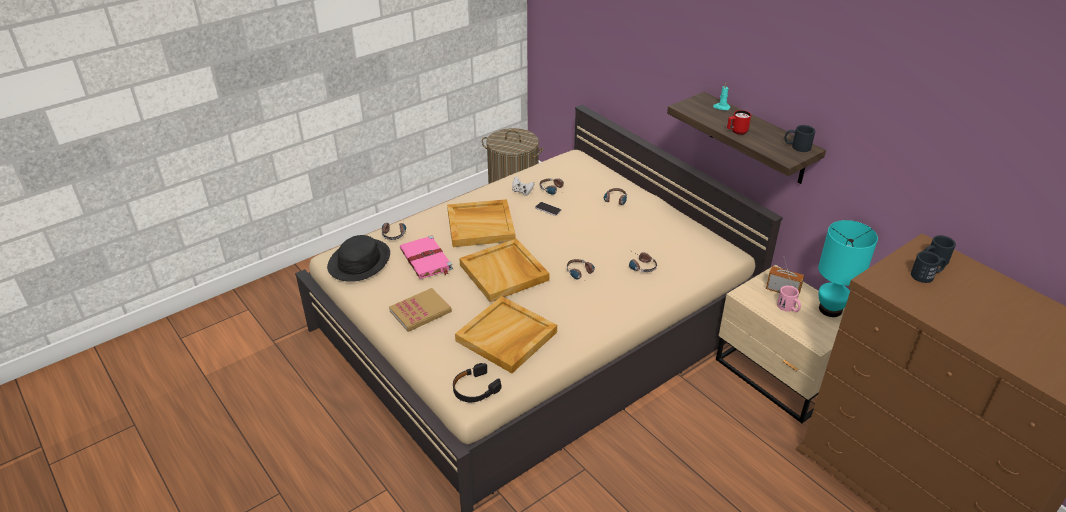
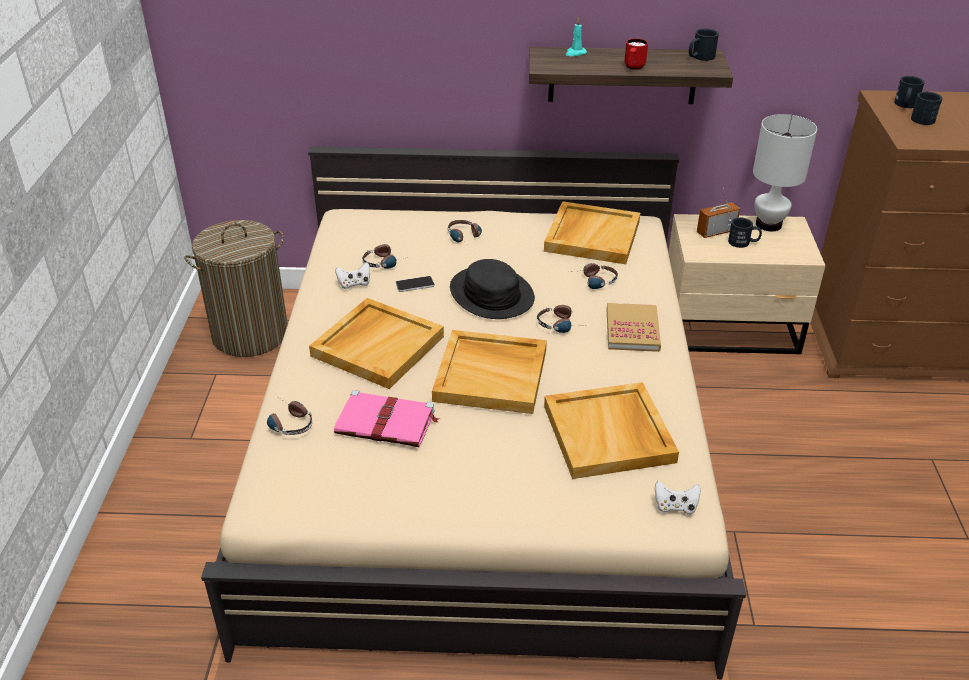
camera: 50 degrees left, 0 degrees up
(359, 261) = (307, 484): black hat -> black hat (491, 294)
(420, 312) = (482, 480): book -> book (632, 330)
(475, 389) = (675, 506): black headphones -> white game controller
(686, 242) = (591, 236): none -> beige tray
(788, 308) = (743, 242): pink mug -> black mug
(831, 309) = (769, 224): turquoise table lamp -> white table lamp

